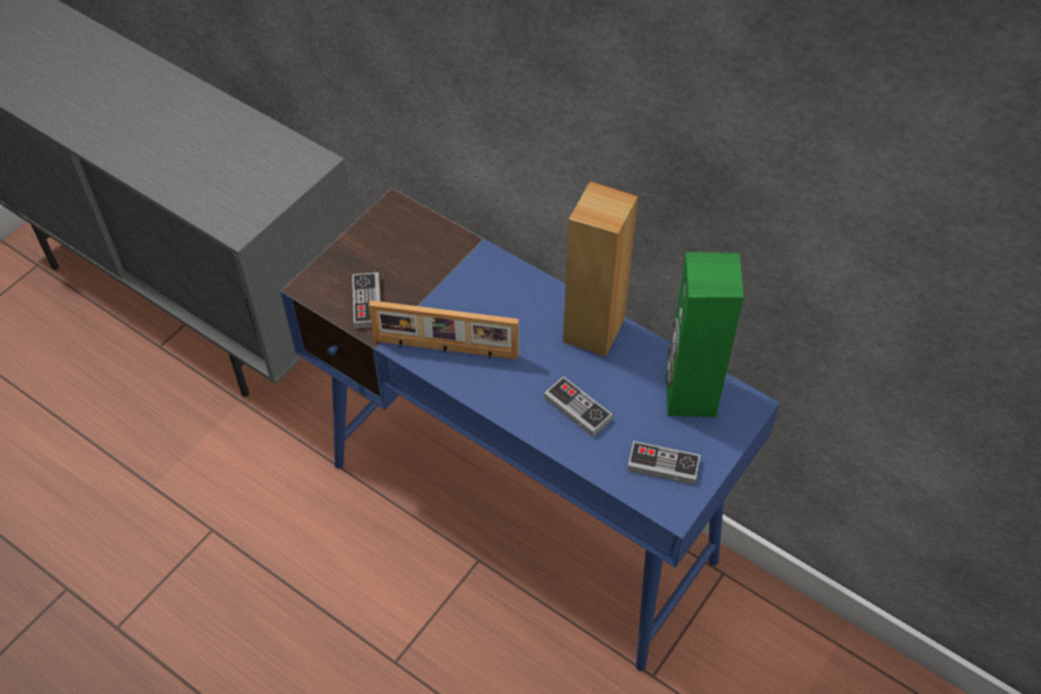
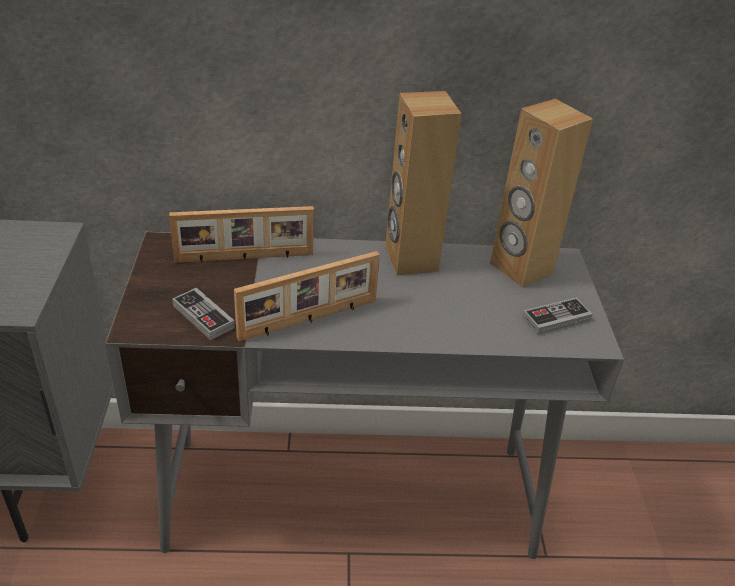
camera: 40 degrees left, 15 degrees down
(448, 257) = (244, 258): none -> picture frame
(523, 512) = (353, 496): blue desk -> grey desk
(577, 409) = (456, 312): game controller -> none
(689, 394) = (520, 268): green speaker -> brown speaker

